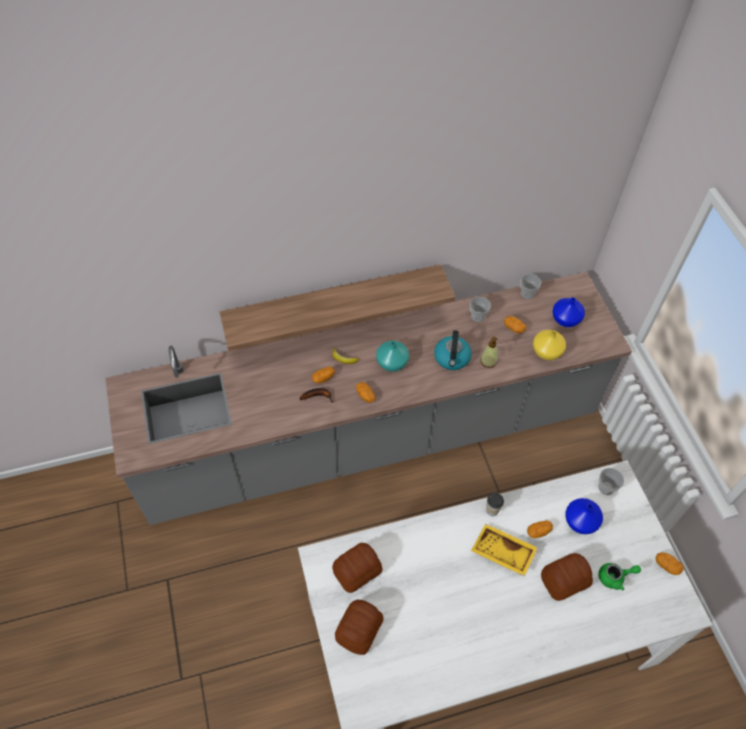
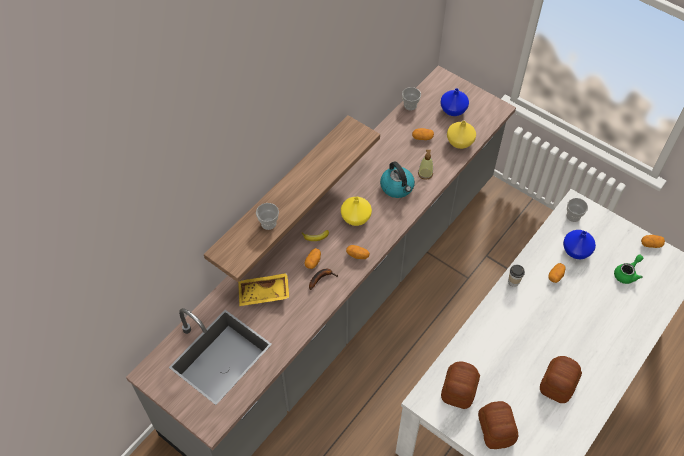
camera: 35 degrees left, 0 degrees up
(392, 362) = (356, 217): turquoise vase -> yellow vase
(478, 316) = (389, 144): cup -> cup (268, 223)
(502, 553) = (545, 307): yellow tray -> yellow tray (264, 294)
(563, 580) = (598, 298): bread -> bread (557, 384)

